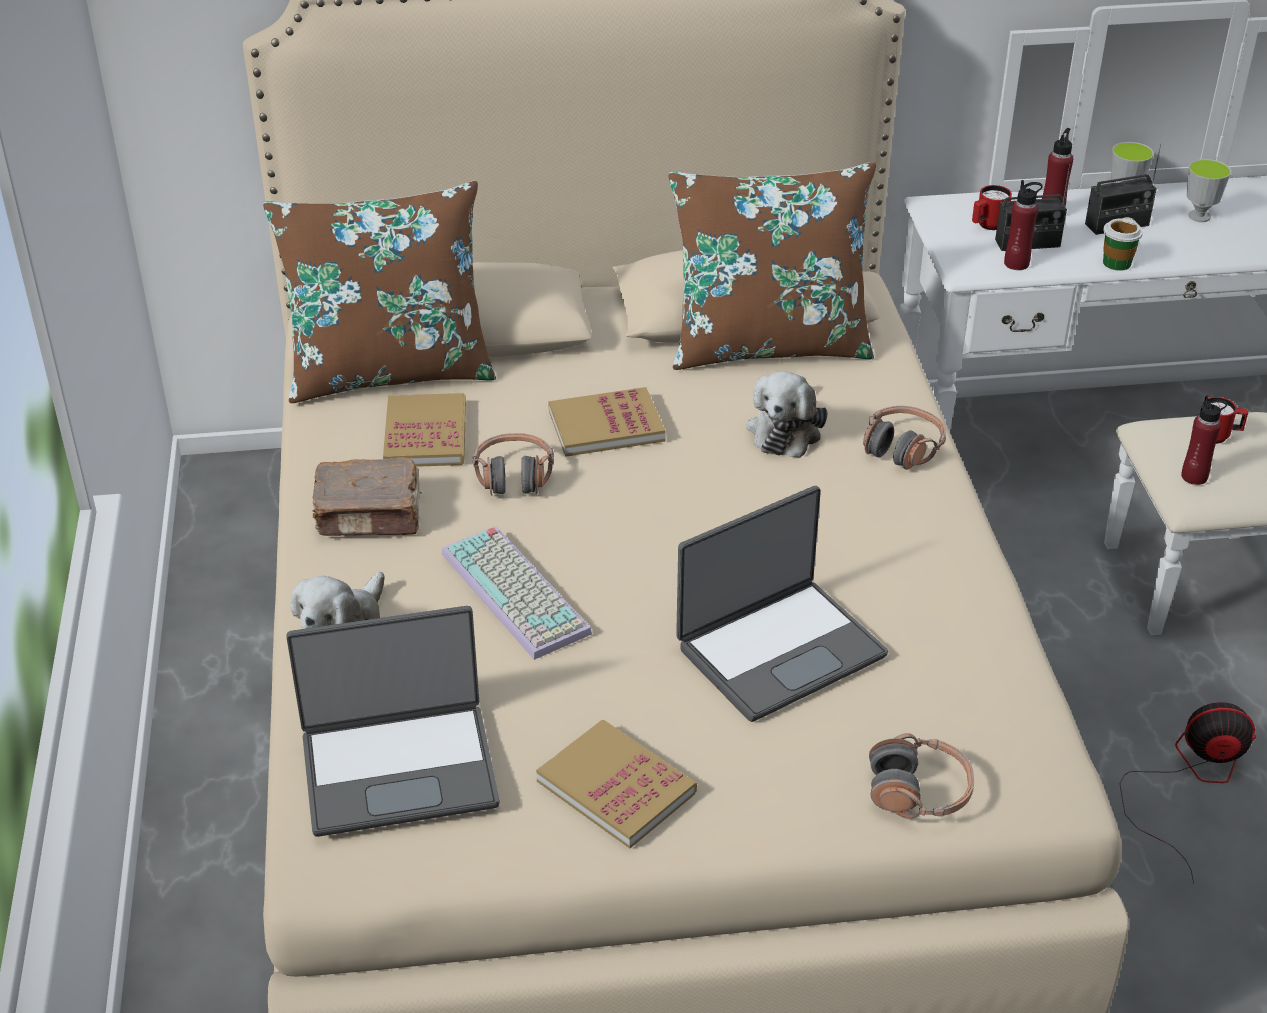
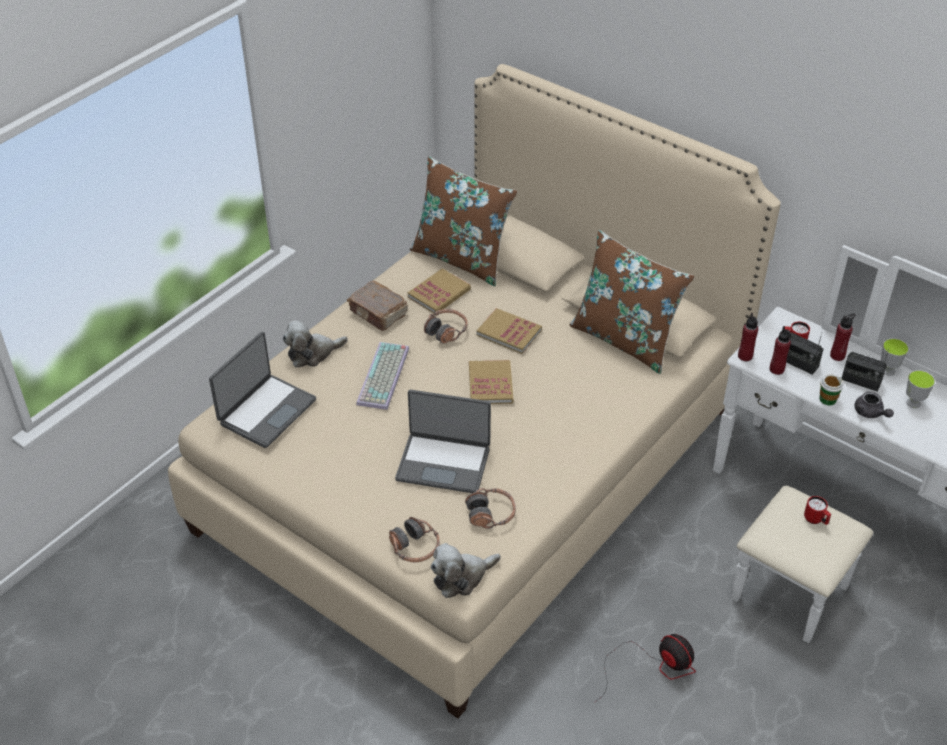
camera: 45 degrees right, 5 degrees up
(399, 768) = (266, 411): laptop -> laptop turned 90 degrees counterclockwise
(616, 787) = (322, 468): book -> book (490, 384)
(786, 429) = (576, 380): plush toy -> plush toy (462, 577)
(902, 448) = (612, 419): headphones -> headphones (491, 514)
(1179, 251) = (870, 413): none -> grey teapot
(1194, 476) = (773, 529): red bottle -> red bottle (745, 356)

